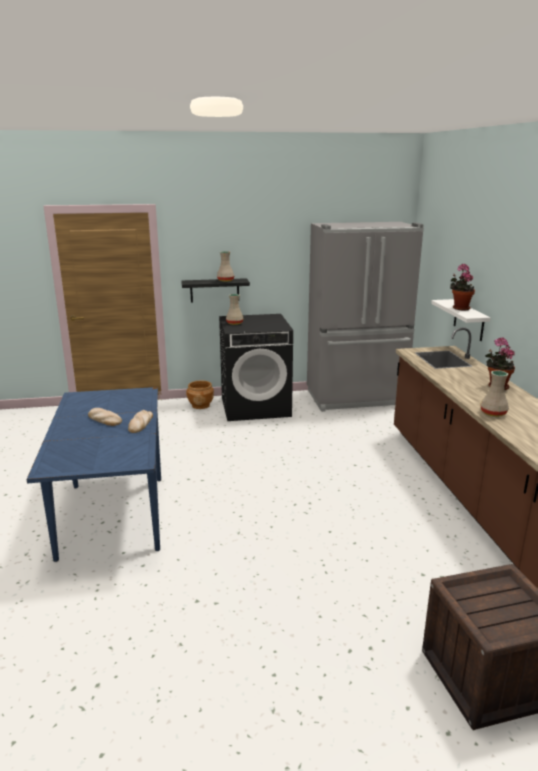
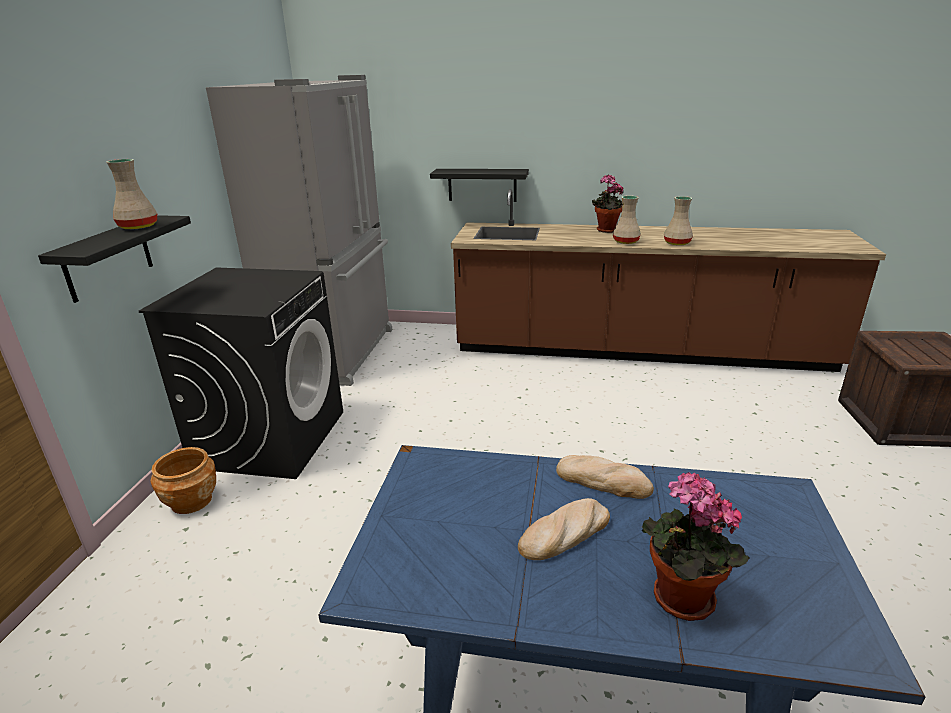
camera: 70 degrees left, 5 degrees up
(235, 323) = (217, 302): beige vase -> beige vase (626, 241)
(459, 308) = (481, 171): potted plant -> potted plant (678, 600)
(469, 320) = (482, 185): white shelf -> black shelf

